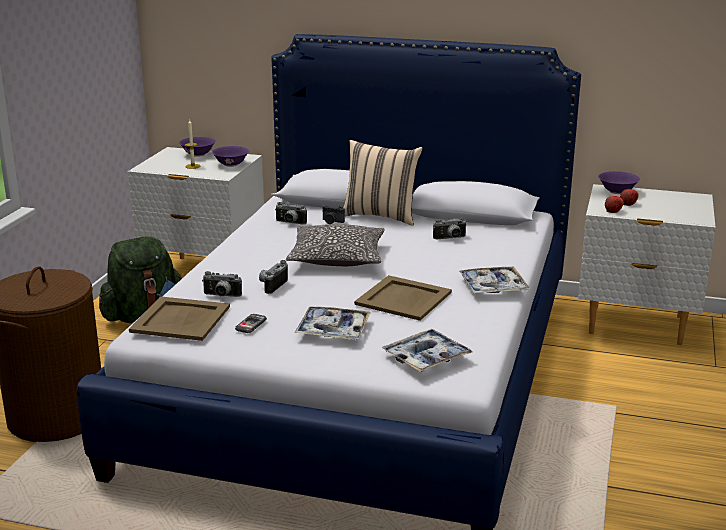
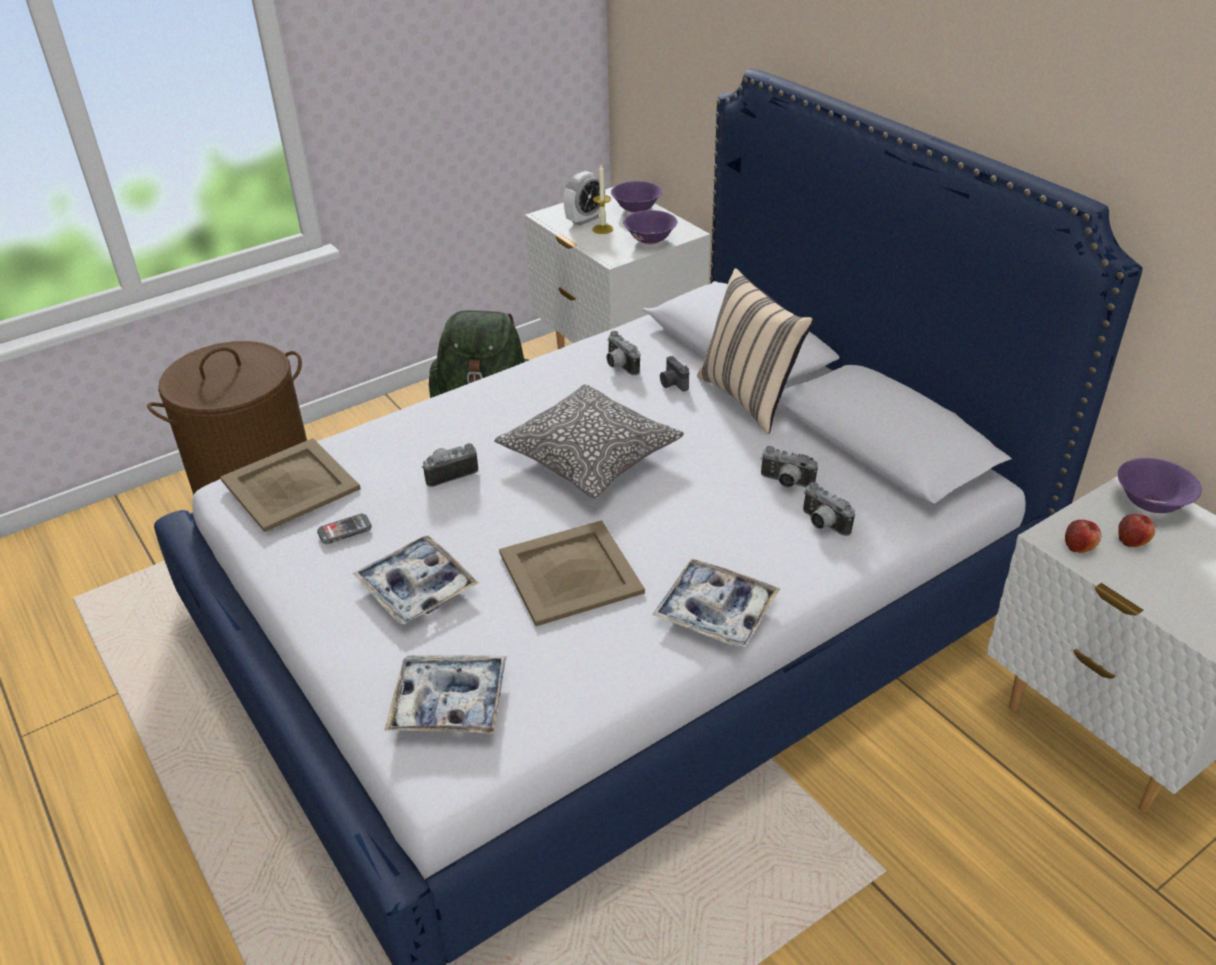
camera: 40 degrees right, 15 degrees up
(173, 165) = (585, 219): none -> alarm clock
(221, 296) = (376, 466): camera -> camera (822, 524)

